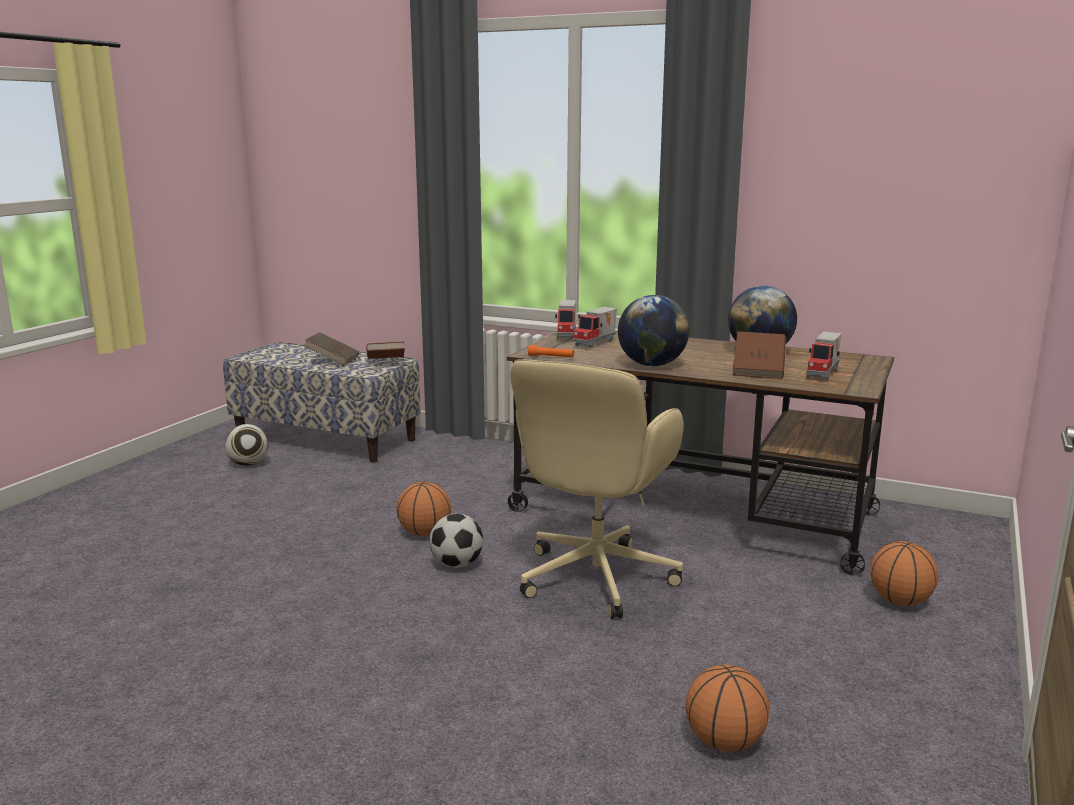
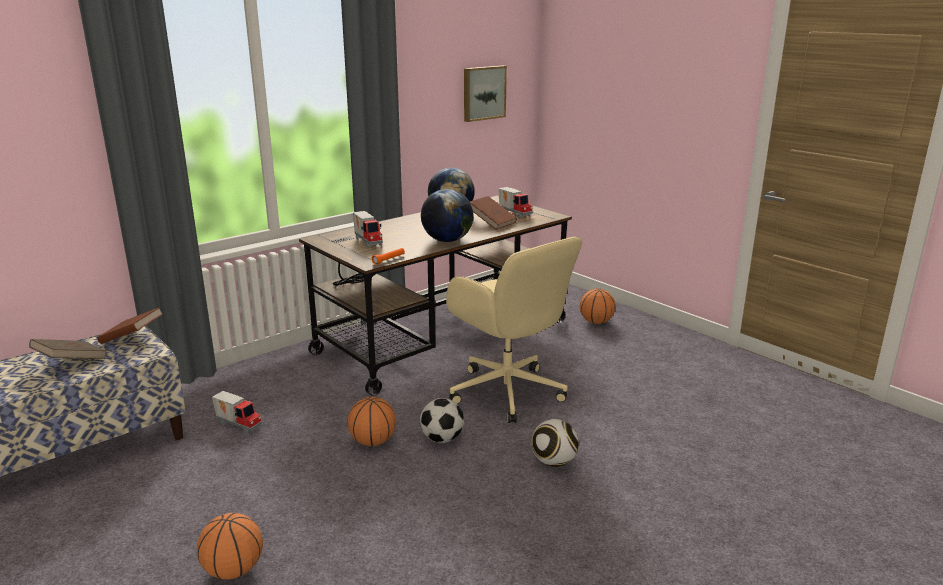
camera: 65 degrees left, 5 degrees up
(248, 464) = (69, 518): football -> football (554, 462)
(567, 335) = (332, 244): toy truck -> toy truck (239, 424)
(724, 742) = (702, 406): basketball -> basketball (234, 570)
(920, 195) = (483, 93): none -> picture

